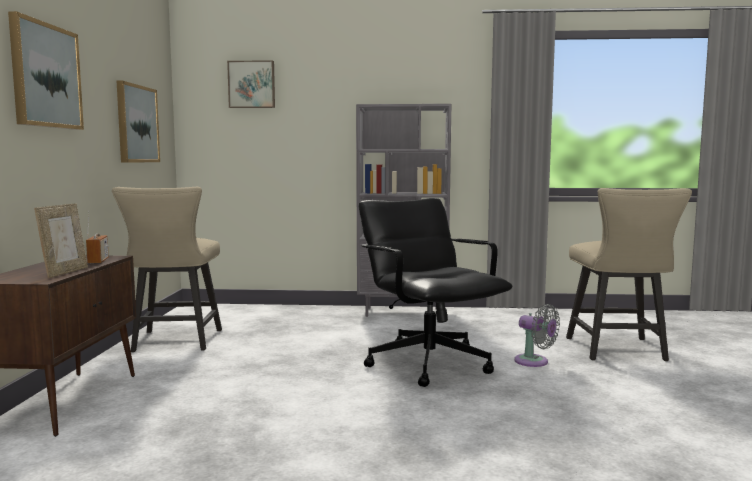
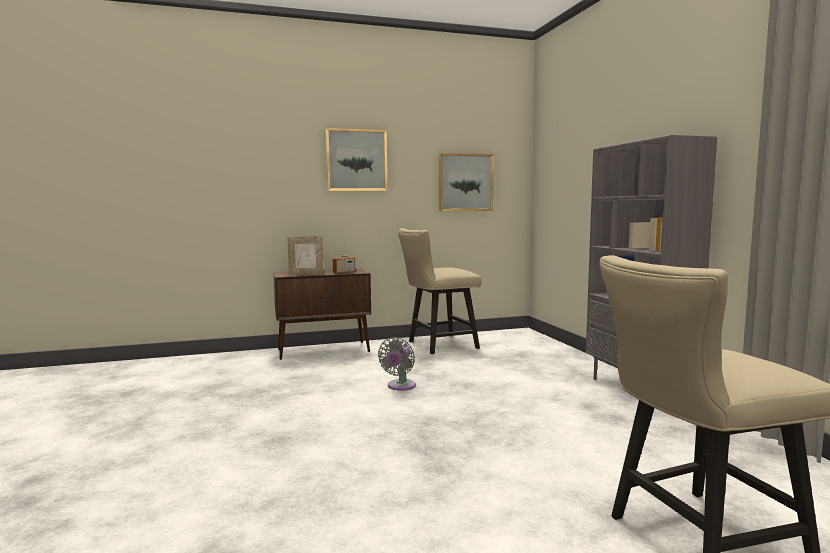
camera: 70 degrees right, 0 degrees up
(252, 84) = (569, 138): picture -> none
(429, 363) = (483, 423): black office chair -> none
(534, 362) = (551, 476): grey fan -> grey fan (400, 386)

